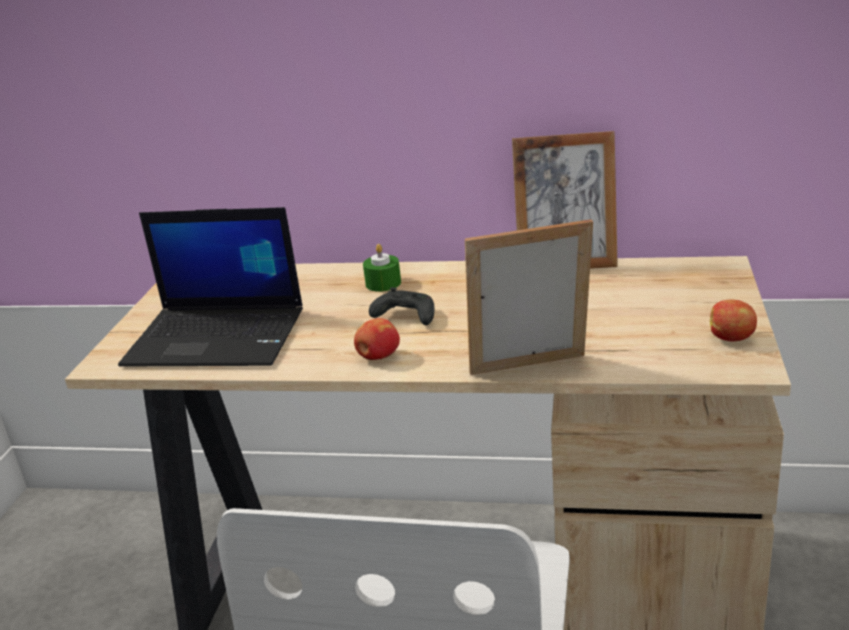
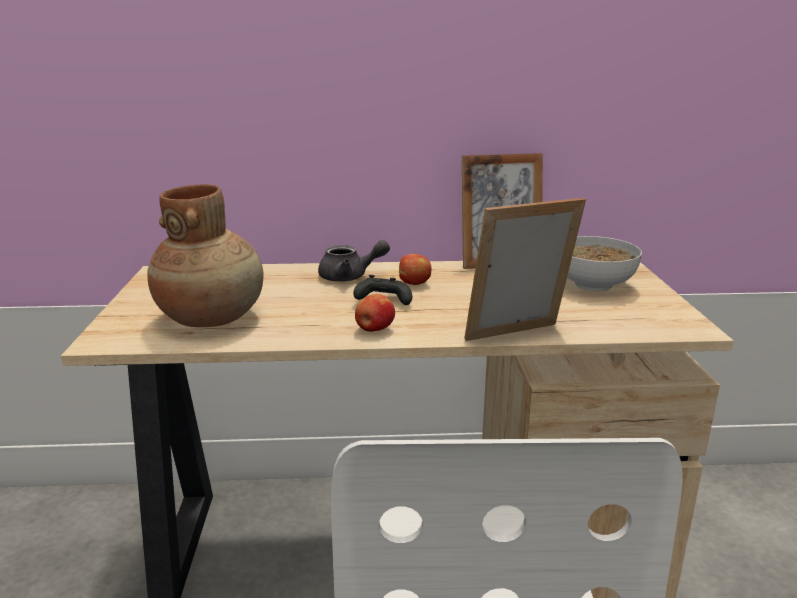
camera: 15 degrees left, 5 degrees down
(219, 337) = (212, 318): laptop -> brown vase
(383, 283) = (350, 277): green candle -> grey teapot
(664, 298) = (592, 284): none -> bowl
(731, 338) = (664, 310): apple -> apple (414, 283)

